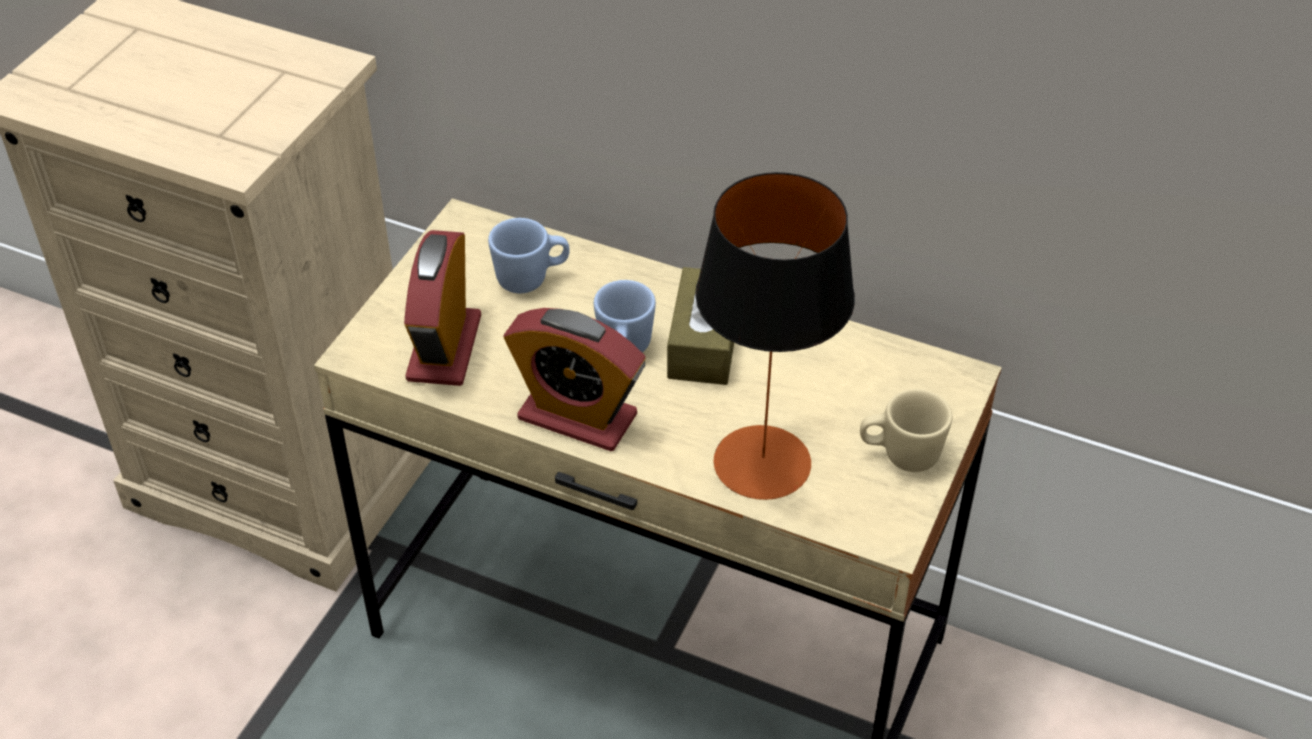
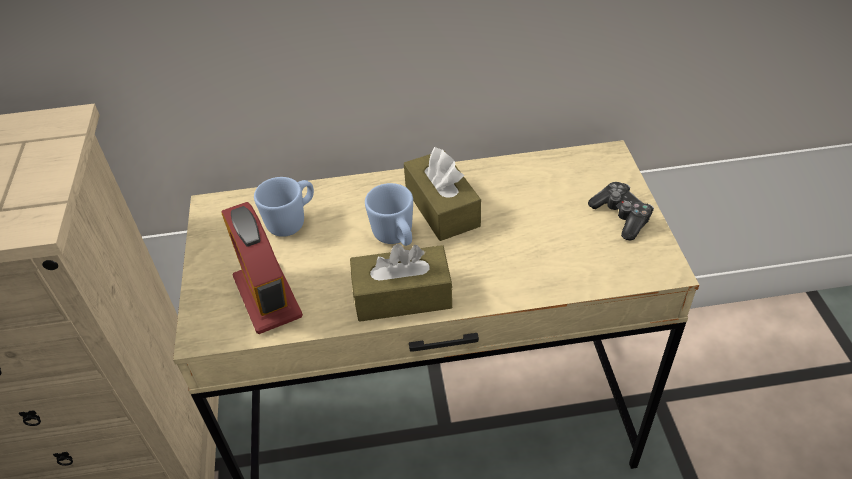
camera: 30 degrees left, 0 degrees up
(577, 417) = (402, 296): alarm clock -> brown tissue box
(763, 462) = (548, 263): table lamp -> none
(900, 455) = (621, 216): beige mug -> game controller

